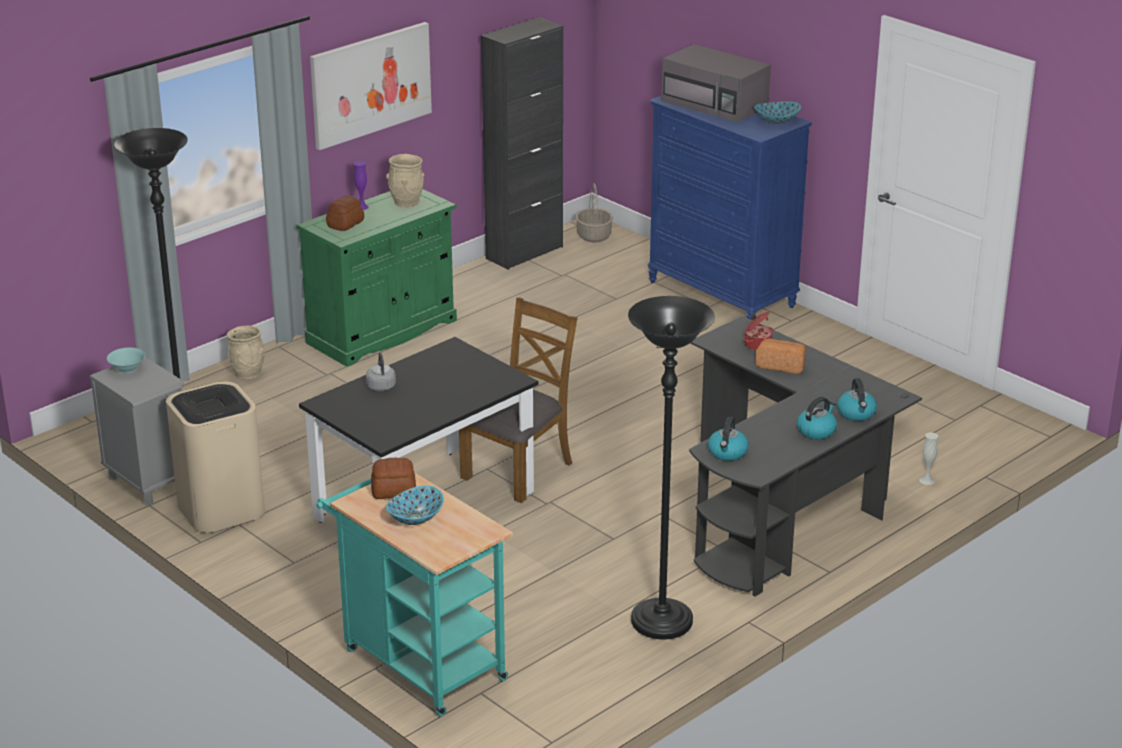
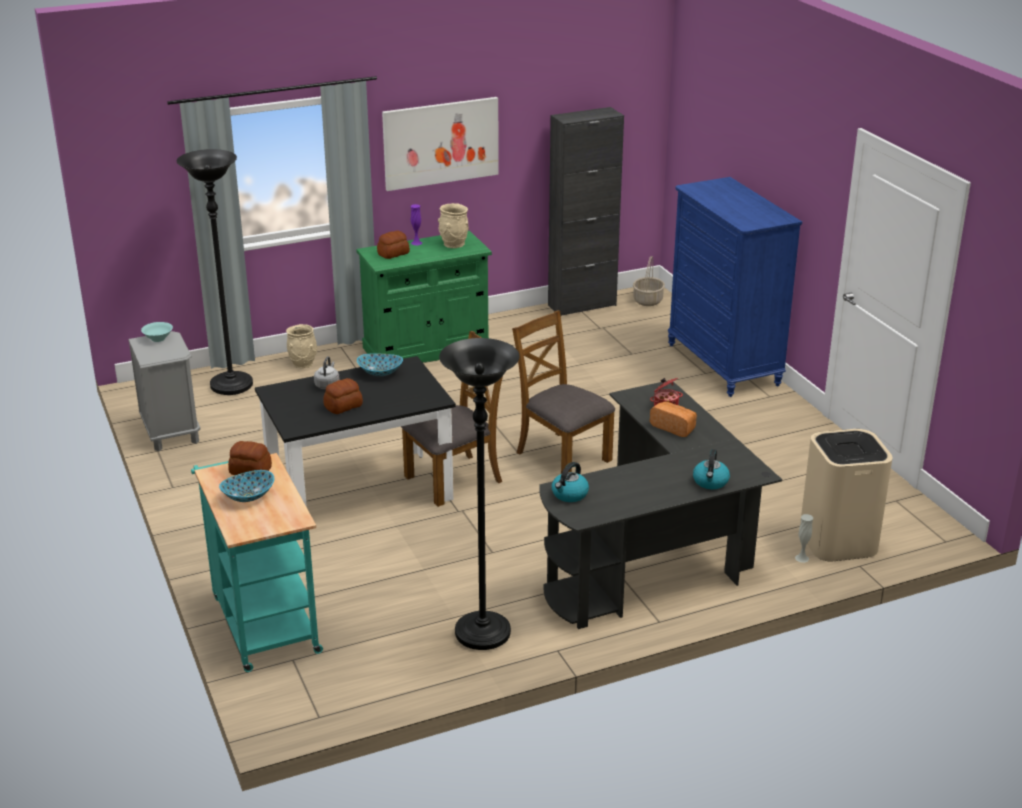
camera: 20 degrees right, 0 degrees up
(220, 509) = (206, 465): beige trash can -> beige trash can (837, 541)
(419, 406) = (344, 406): none -> bread
(617, 424) = (562, 456): none -> brown chair
(716, 104) = (729, 196): grey microwave -> none
(776, 121) = (771, 216): bowl -> bowl (380, 372)
(816, 431) = (663, 490): kettle -> none

